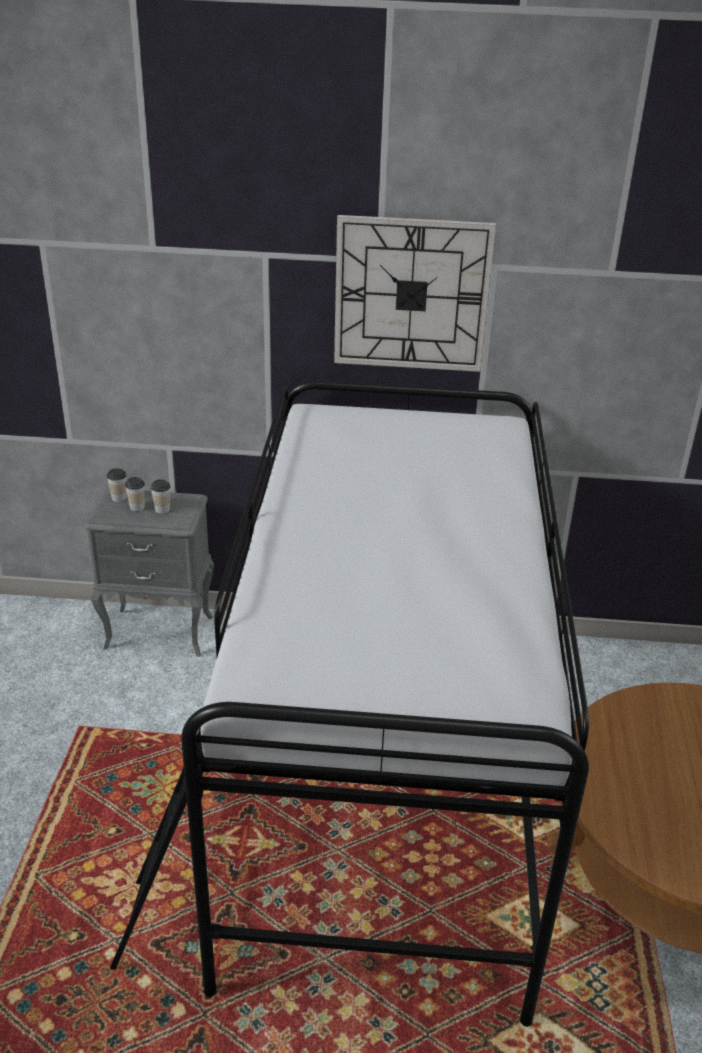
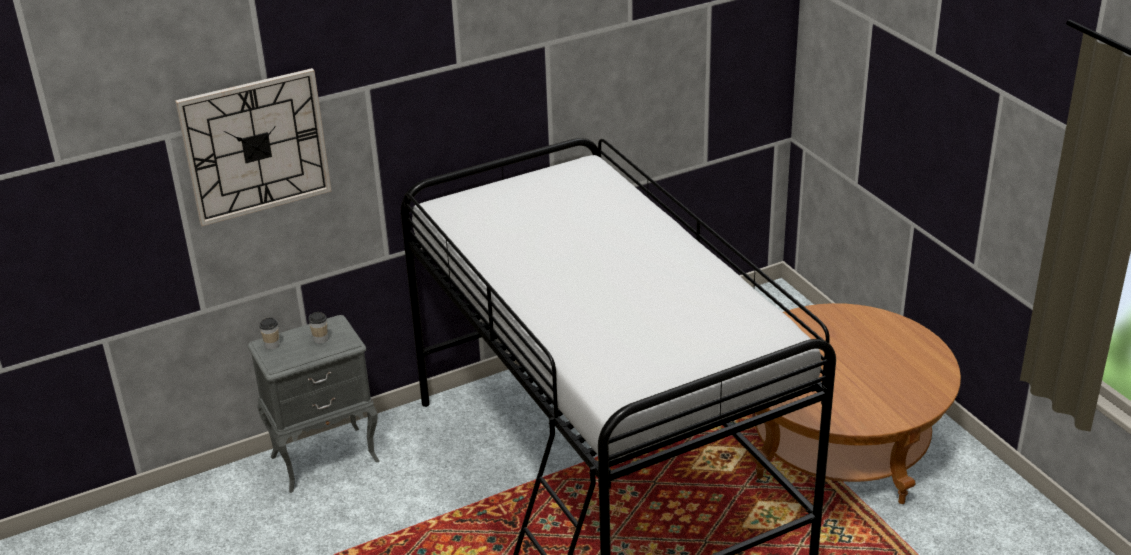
camera: 30 degrees left, 0 degrees up
(137, 507) = (297, 346): cup -> none
(411, 294) = (489, 84): wall clock -> wall clock (255, 146)

